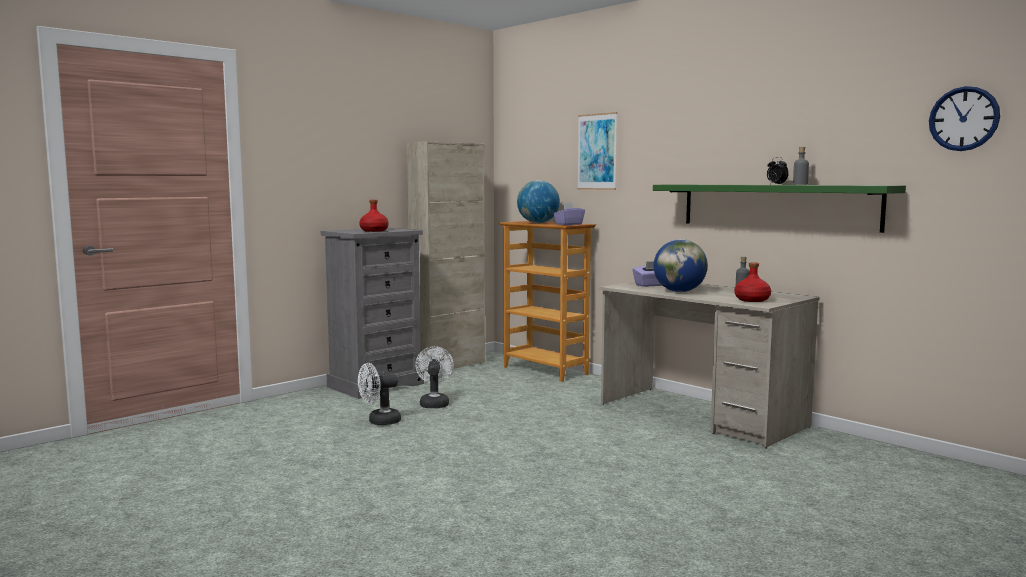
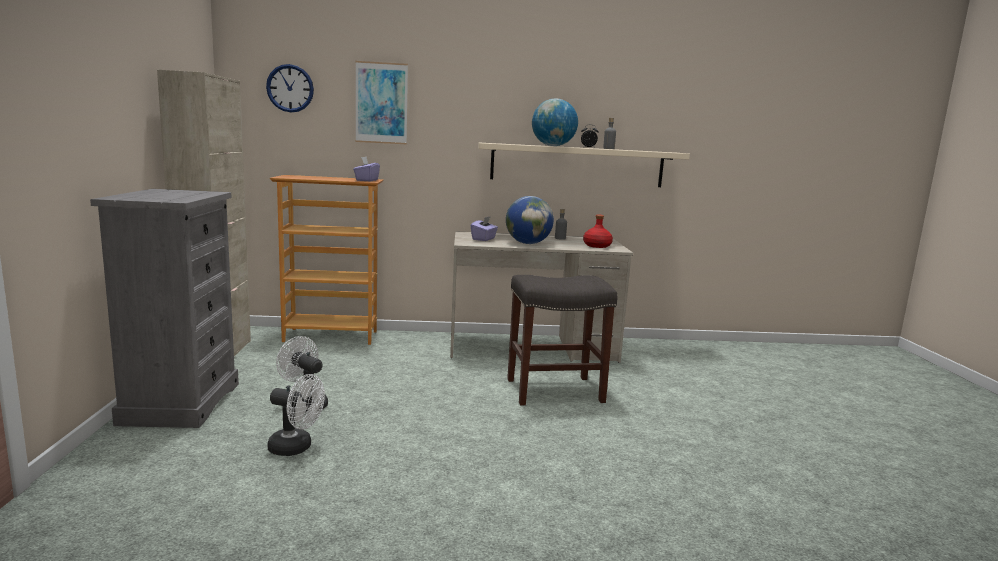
camera: 50 degrees left, 5 degrees up
(374, 231) = (179, 196): red bottle -> none
(379, 422) = (296, 448): white fan -> white fan turned 90 degrees counterclockwise
(538, 223) = (321, 178): globe -> globe (553, 146)
(630, 446) = (553, 391): none -> grey stool
(777, 206) = (577, 165): green shelf -> beige shelf
(963, 119) = (716, 107): wall clock -> wall clock (290, 88)

